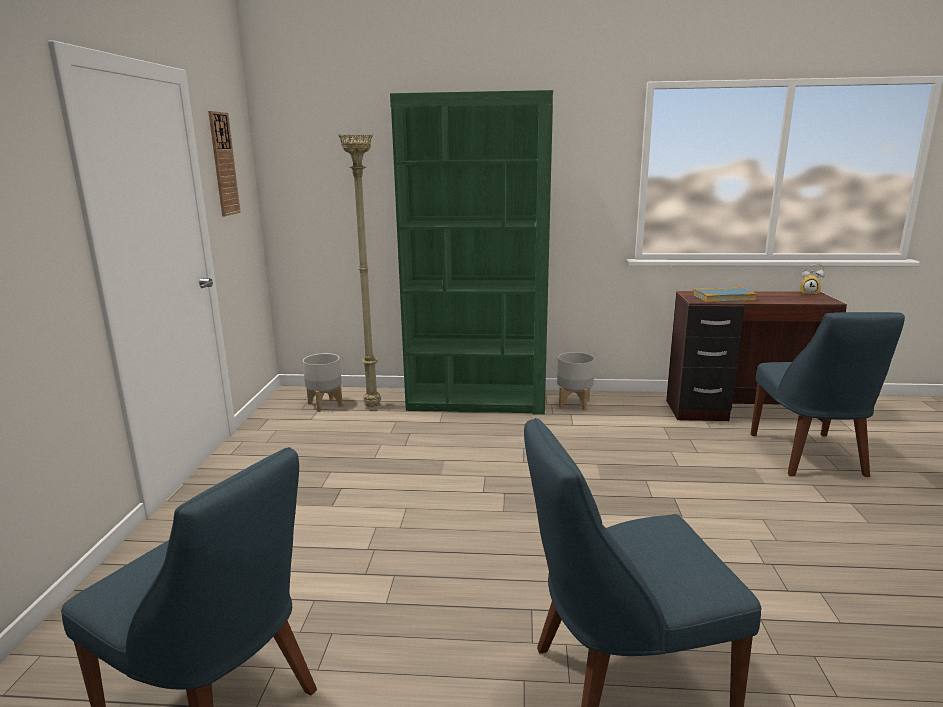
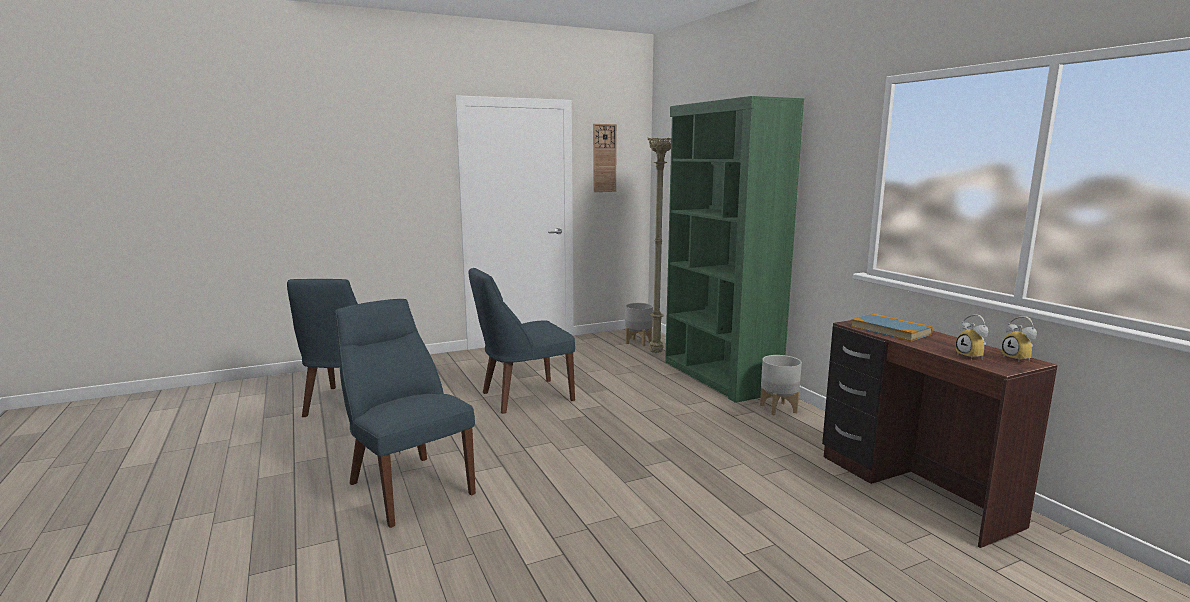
camera: 60 degrees right, 5 degrees down
(802, 299) = (973, 357): none -> alarm clock
(809, 457) = (848, 539): blue chair -> blue chair (523, 397)

